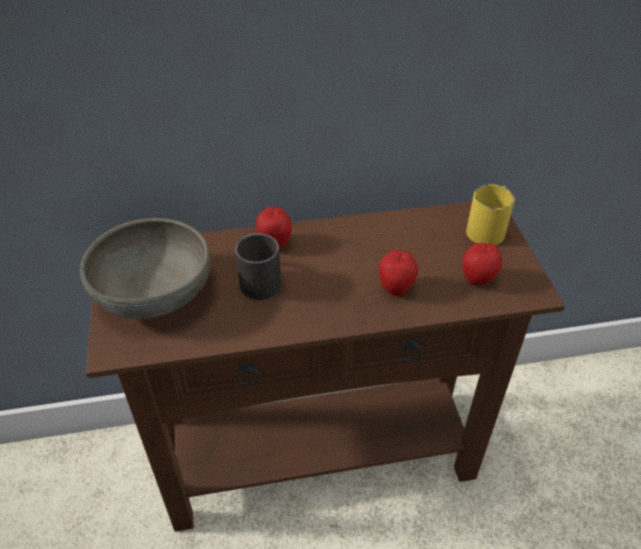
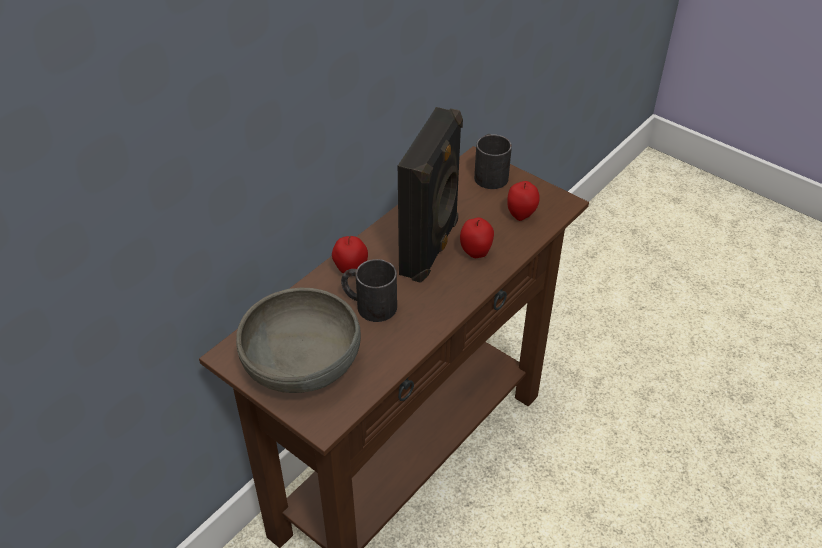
camera: 40 degrees left, 0 degrees up
(361, 263) = (431, 248): none -> black speaker
(488, 228) = (489, 173): yellow mug -> black mug

